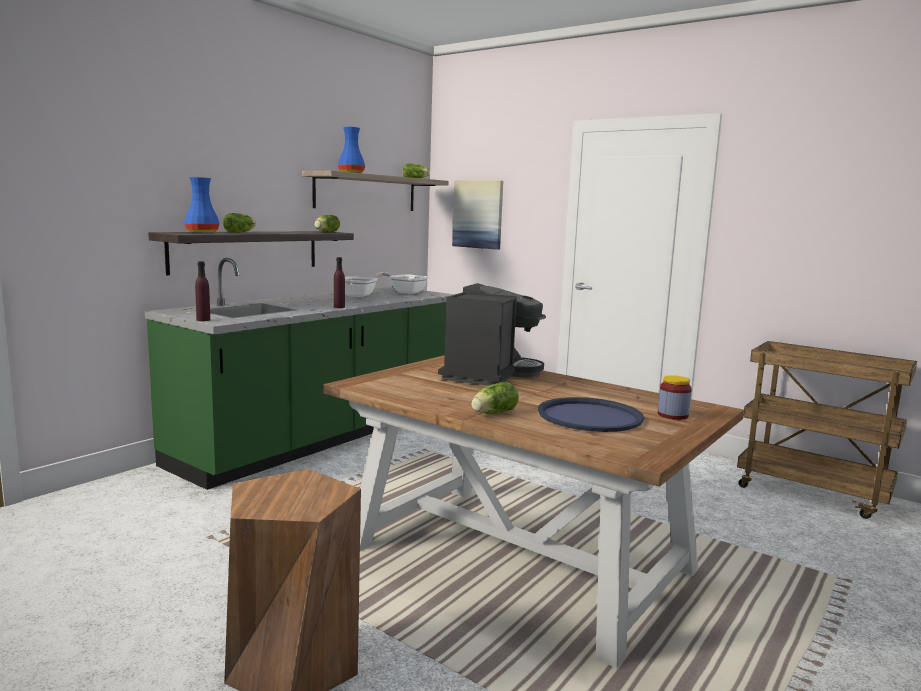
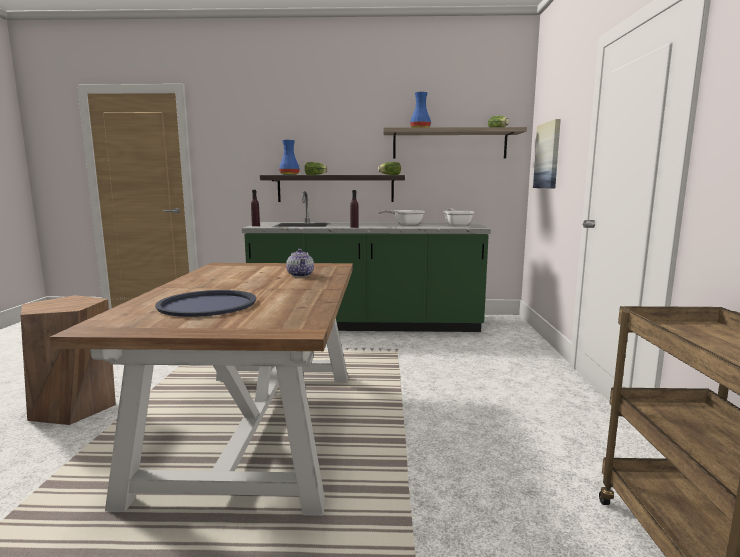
camera: 55 degrees right, 0 degrees up
(489, 374) = (301, 275): coffee machine -> teapot
(492, 413) = (183, 289): lettuce -> none
(673, 415) = (249, 321): jar -> none

